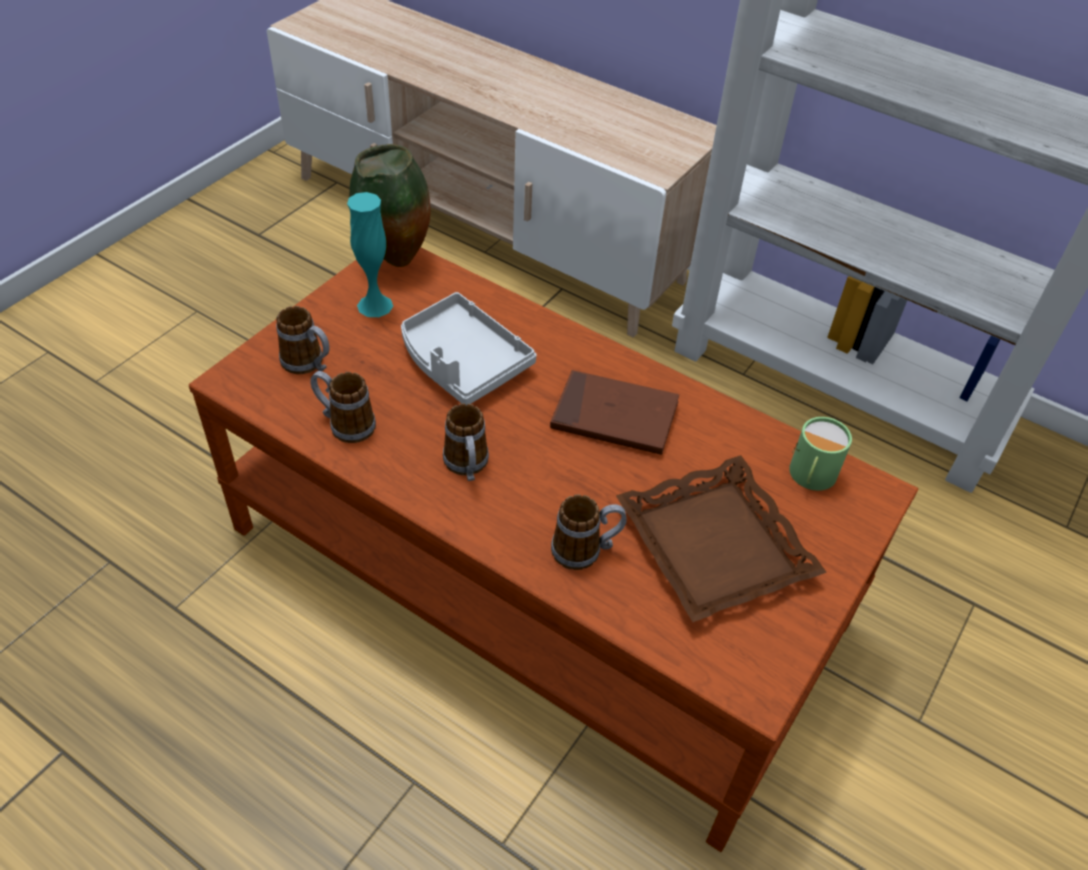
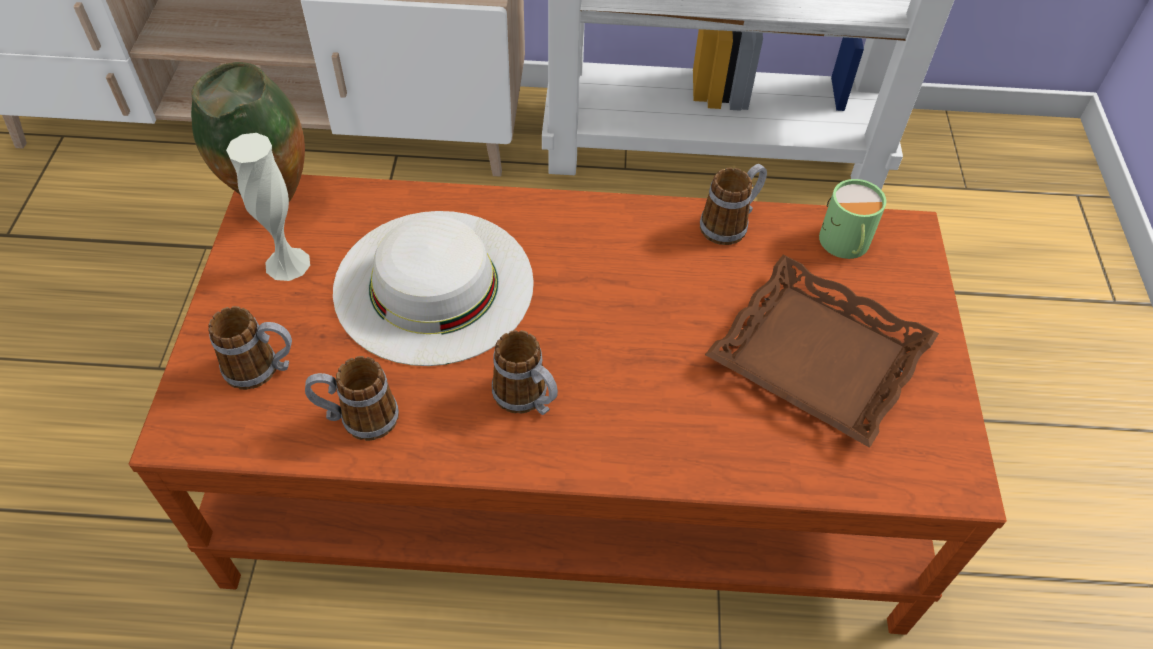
camera: 30 degrees left, 5 degrees up
(375, 305) = (287, 263): turquoise vase -> white vase
(462, 362) = (434, 284): grey tray -> white hat
(585, 550) = (709, 426): mug -> mug (730, 224)
(614, 417) = (630, 271): brown book -> none

